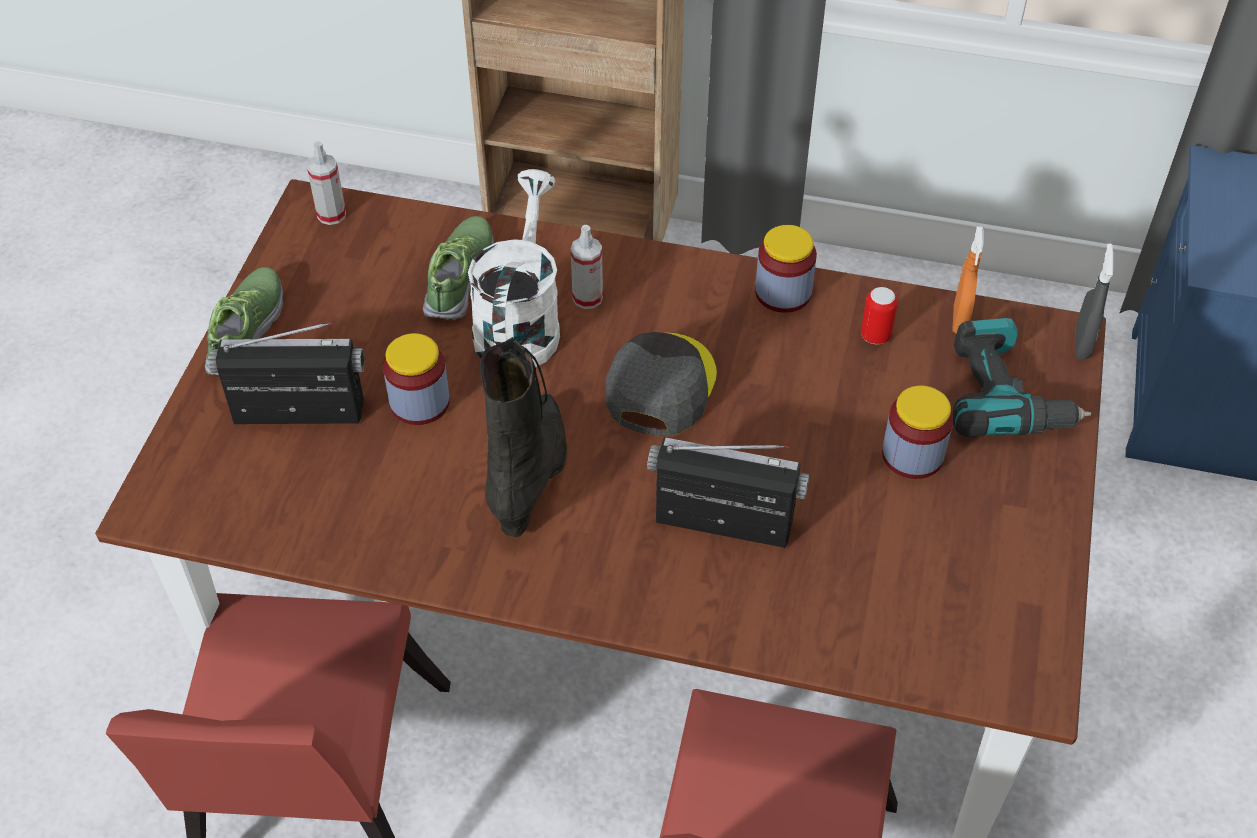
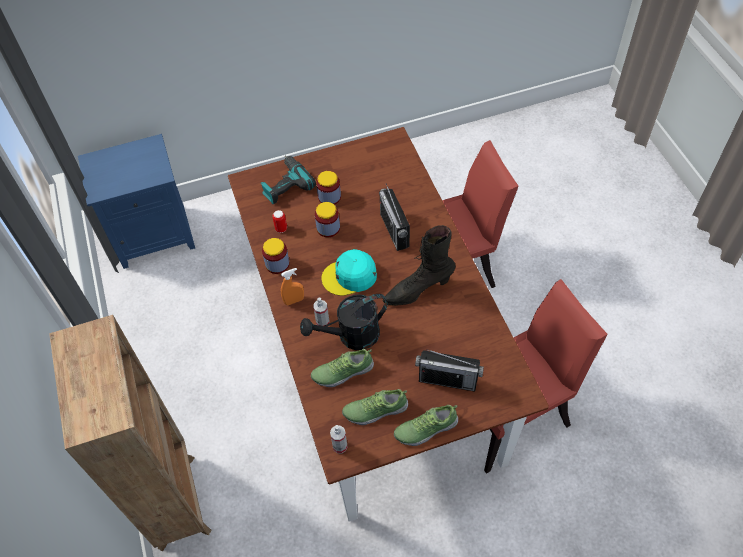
camera: 120 degrees left, 5 degrees up
(298, 412) = (447, 380): radio -> radio turned 45 degrees counterclockwise
(347, 285) = (375, 410): none -> shoe
(419, 402) = (413, 344): jar -> jar (328, 228)
(519, 323) = (351, 336): white watering can -> black watering can
(660, 386) = (350, 276): grey cap -> turquoise cap
(959, 320) = (257, 209): orange spray bottle -> orange spray bottle (294, 300)
(1082, 344) = (246, 175): grey spray bottle -> none

